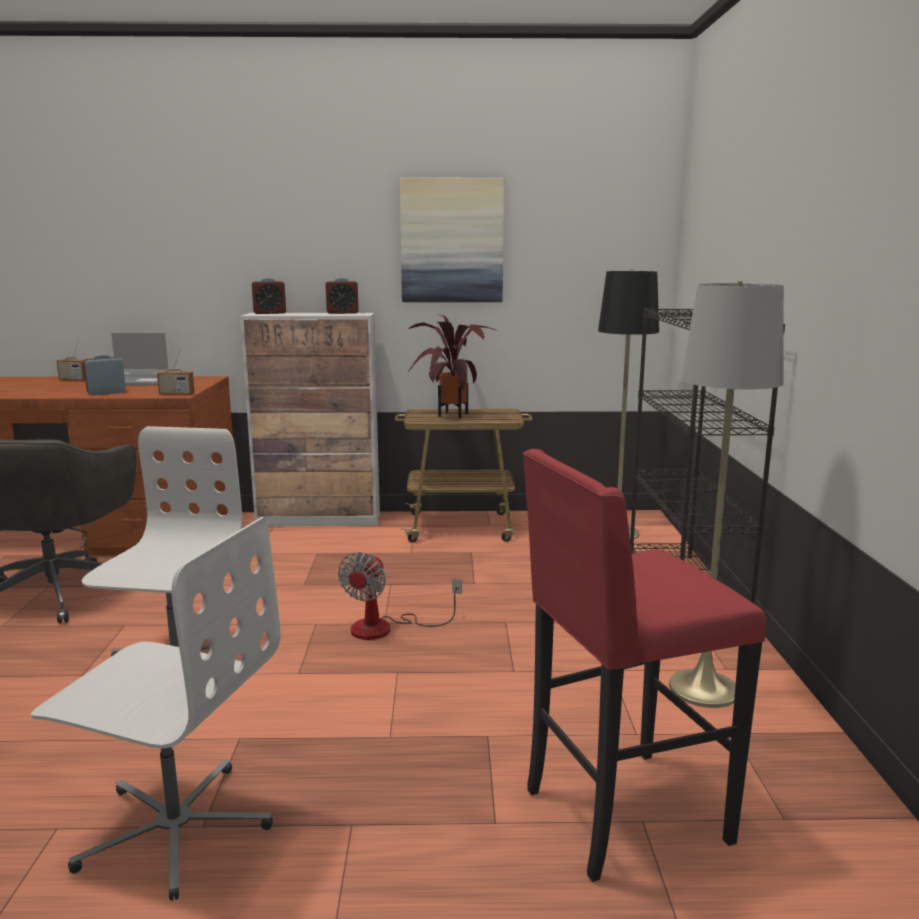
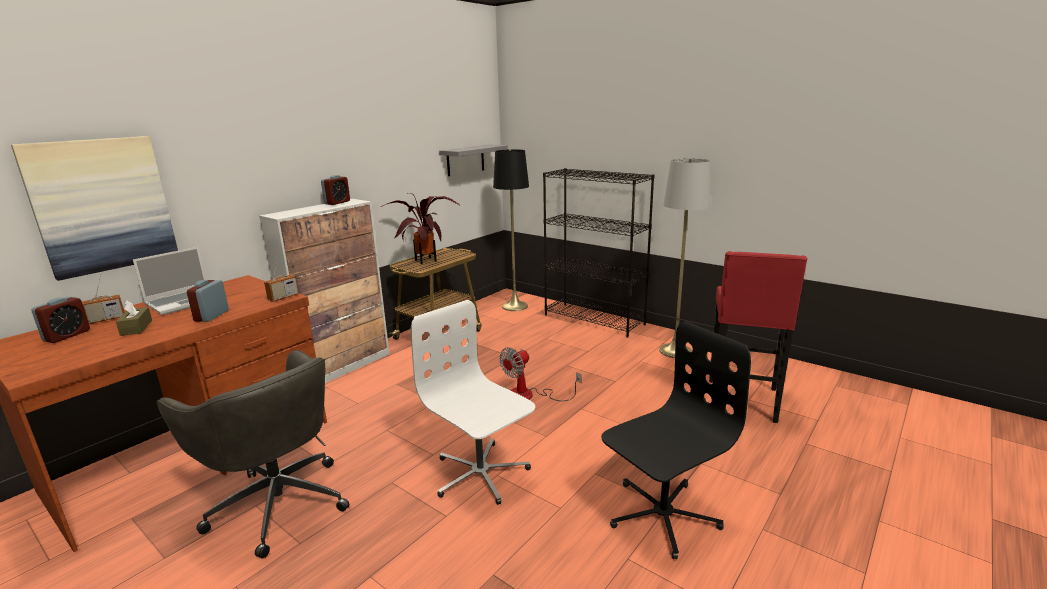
camera: 50 degrees left, 5 degrees up
(61, 388) = (136, 328): none -> brown tissue box
(175, 827) = (662, 515): white office chair -> black office chair
(269, 313) = (284, 212): alarm clock -> alarm clock (67, 336)
(386, 628) = (529, 396): fan -> fan turned 75 degrees clockwise
(452, 241) = (392, 138): picture -> picture (102, 205)
(590, 285) = (465, 160): none -> grey shelf

